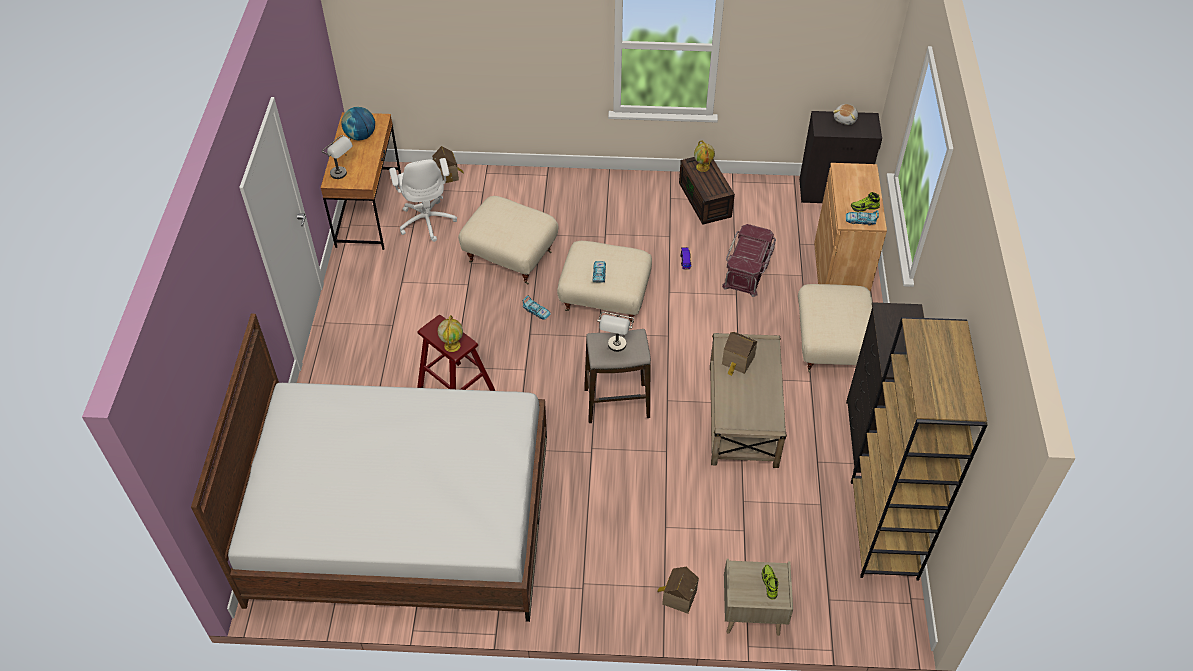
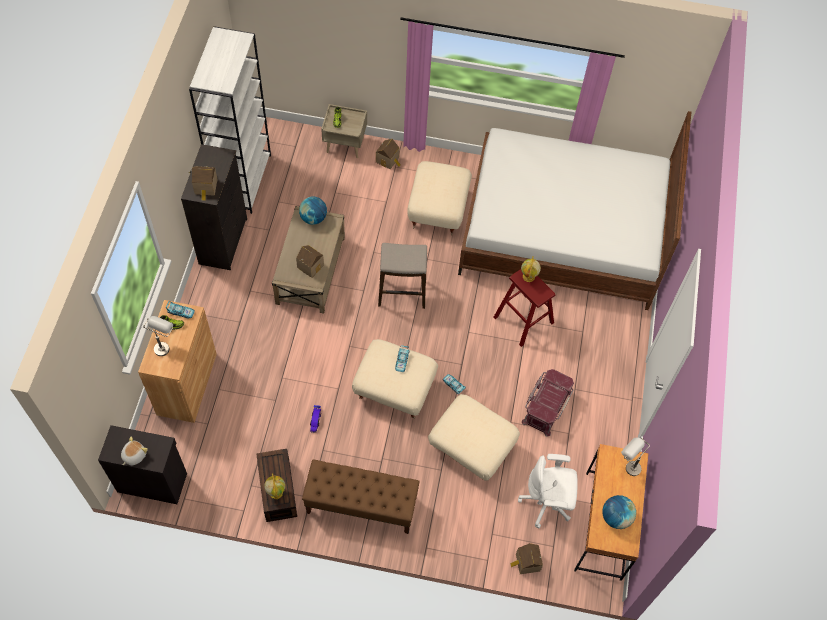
camera: 175 degrees left, 10 degrees up
(427, 221) = (546, 503): white office chair -> white office chair turned 75 degrees counterclockwise
(616, 349) = (406, 254): grey table lamp -> grey table lamp (164, 344)
(618, 198) = (361, 505): none -> brown bench
(748, 270) = (263, 401): red storage box -> red storage box (546, 406)
(755, 421) = (313, 218): none -> globe
(830, 345) = (222, 319): beige ottoman -> beige ottoman (438, 210)
(884, 530) = (243, 180): brown bookcase -> white bookcase
(896, 321) = (206, 188): none -> toy house

